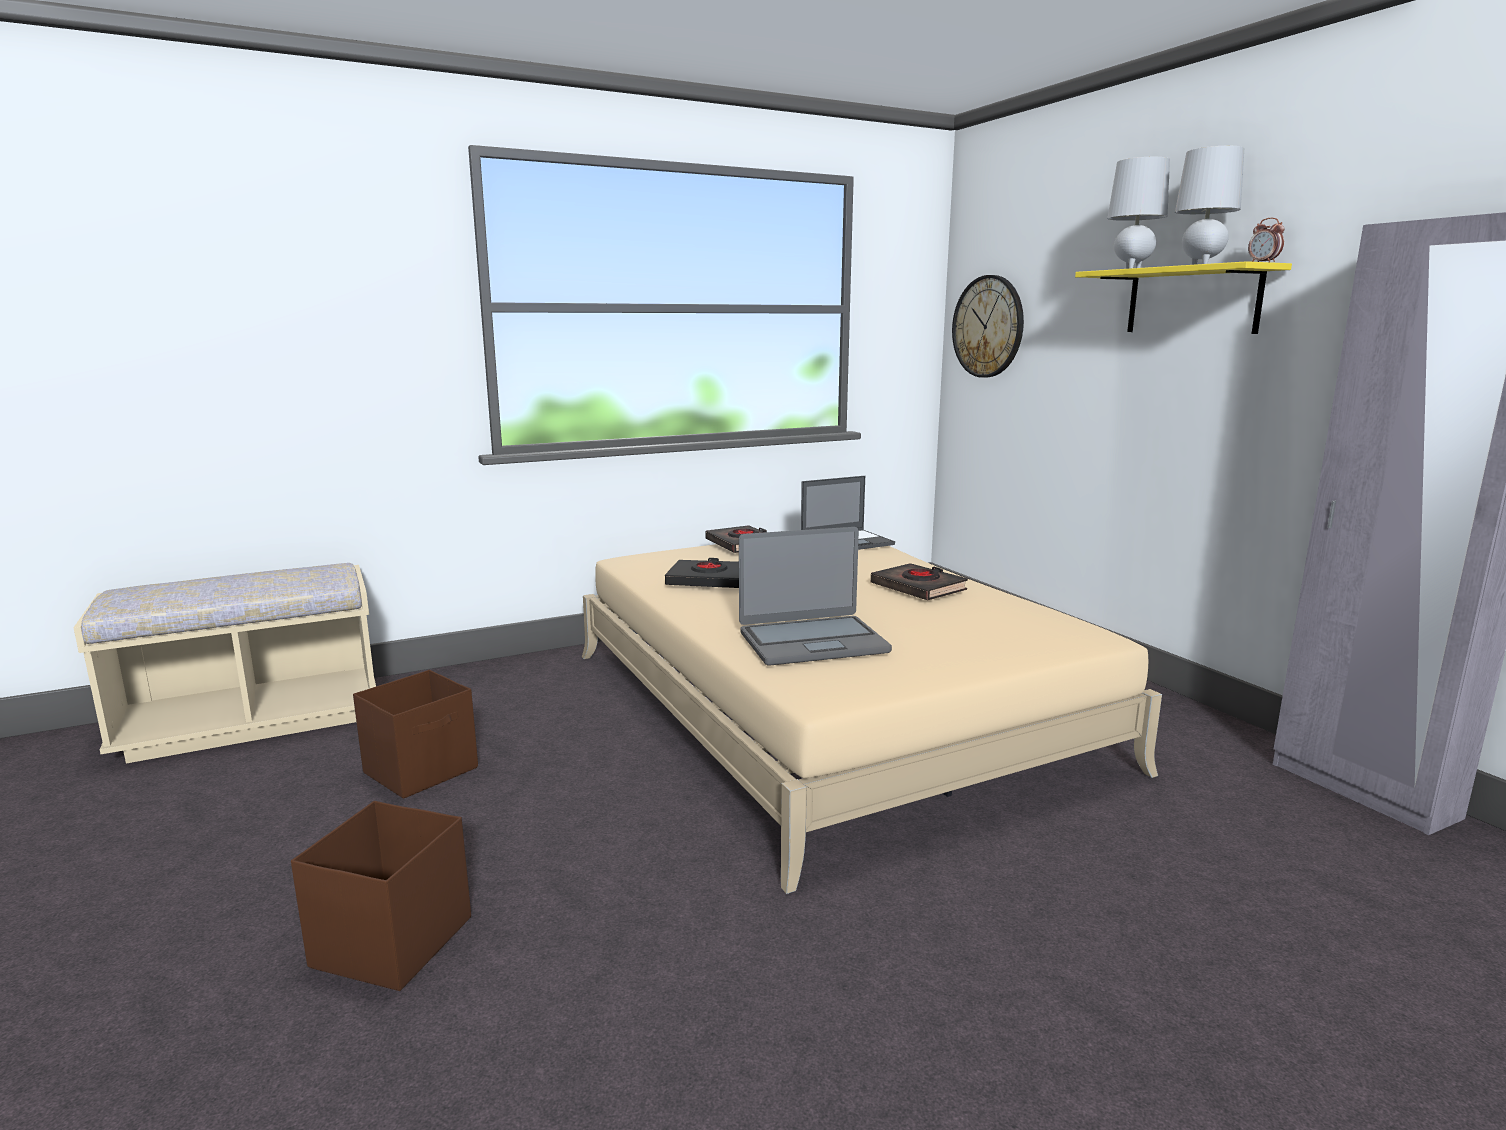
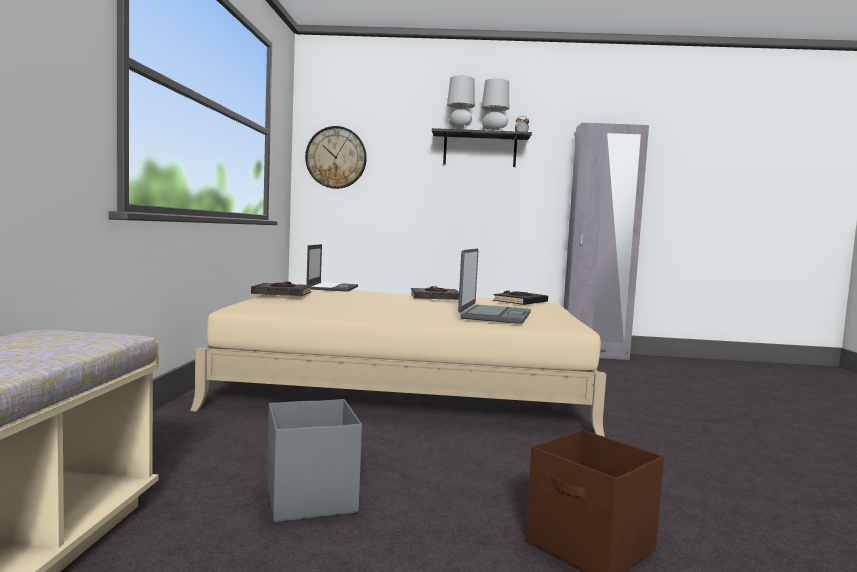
camera: 60 degrees left, 10 degrees down
(423, 770) = (311, 497): brown storage box -> grey storage box
(708, 580) = (341, 307): black book -> black book (520, 302)
(1192, 301) = (480, 150): yellow shelf -> black shelf

